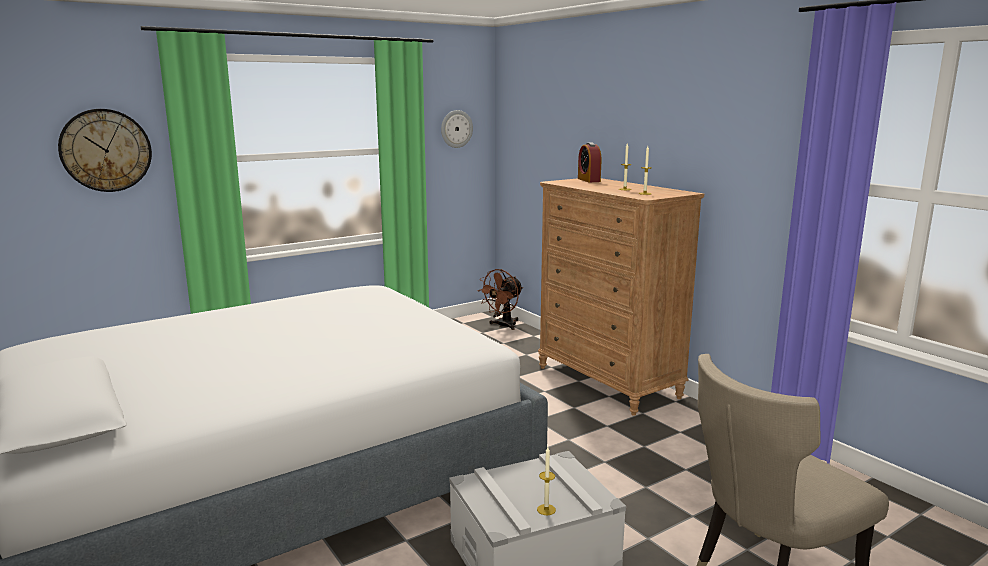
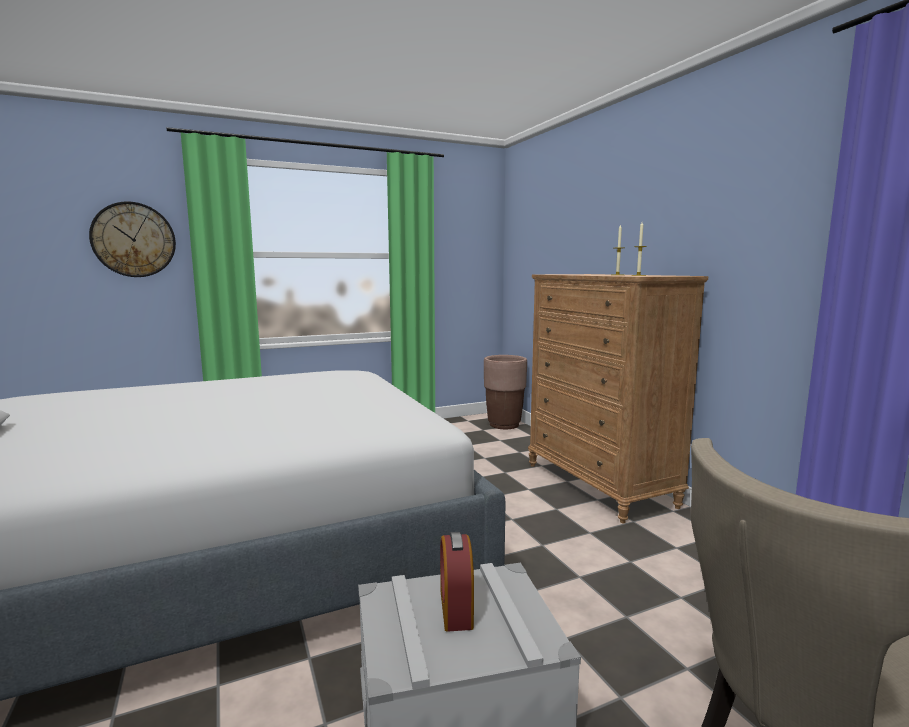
camera: 10 degrees right, 5 degrees down
(456, 129) = (466, 239): wall clock -> none
(503, 326) = (504, 425): brown fan -> brown planter
(546, 509) = (464, 649): candle -> none
(589, 180) = (583, 274): alarm clock -> alarm clock (456, 608)

